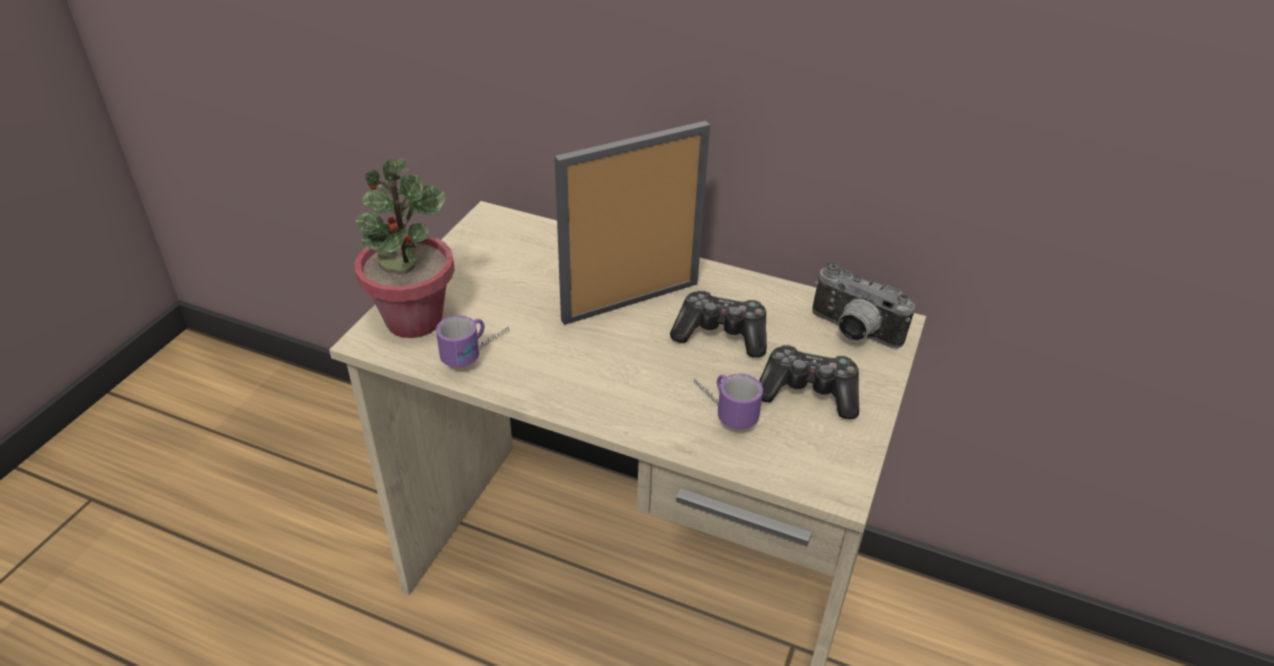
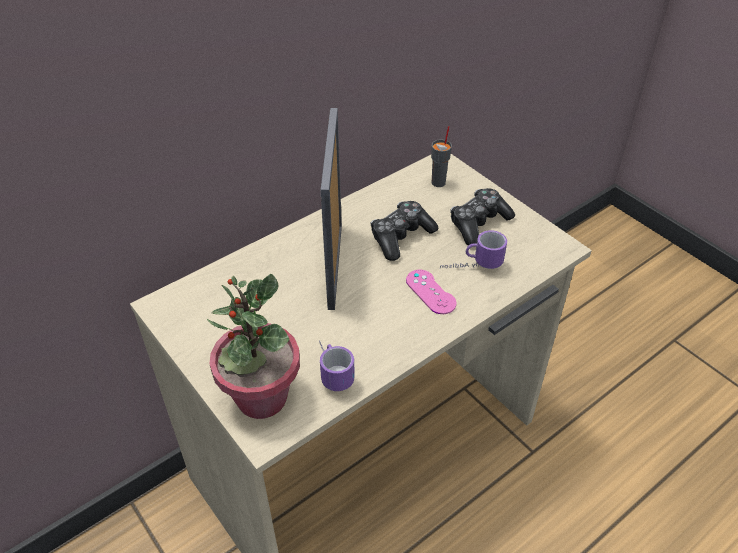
camera: 60 degrees left, 5 degrees up
(649, 388) = (430, 292): none -> pink game controller
(852, 333) = (439, 182): camera -> grey cup

